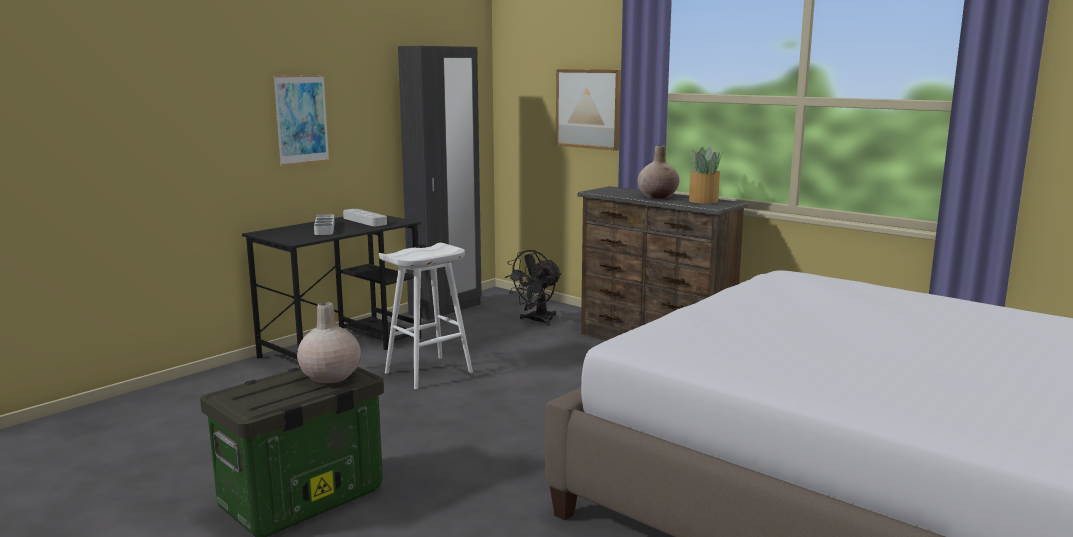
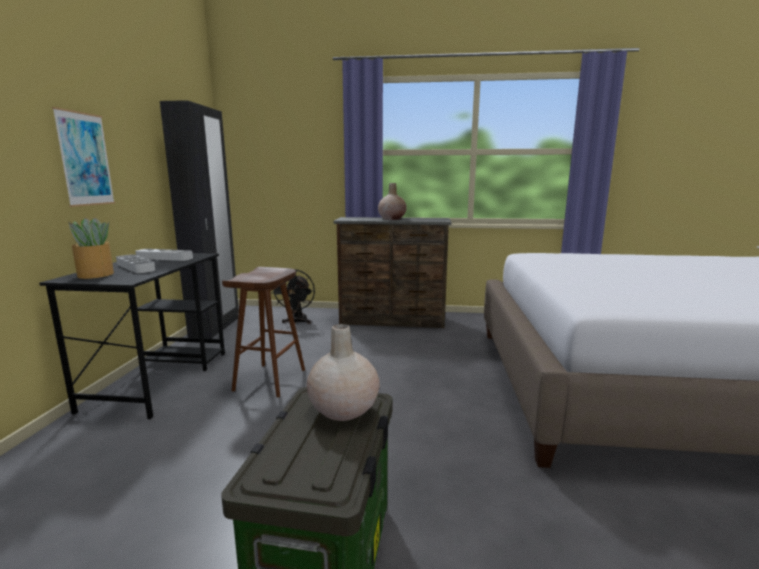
camera: 35 degrees left, 0 degrees up
(428, 373) = (270, 380): white stool -> brown stool
(589, 108) = (311, 163): picture -> none
(703, 201) = (425, 219): potted plant -> potted plant (95, 275)

